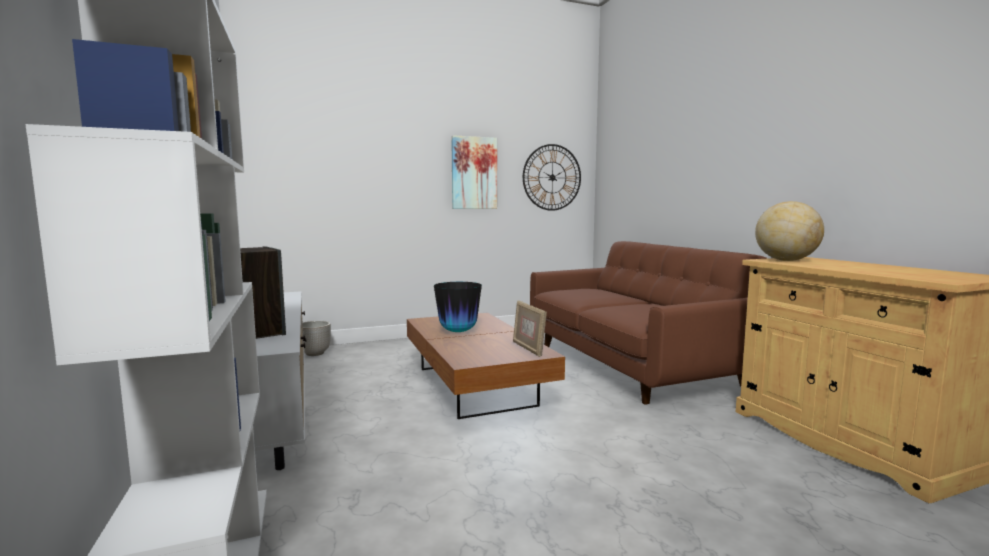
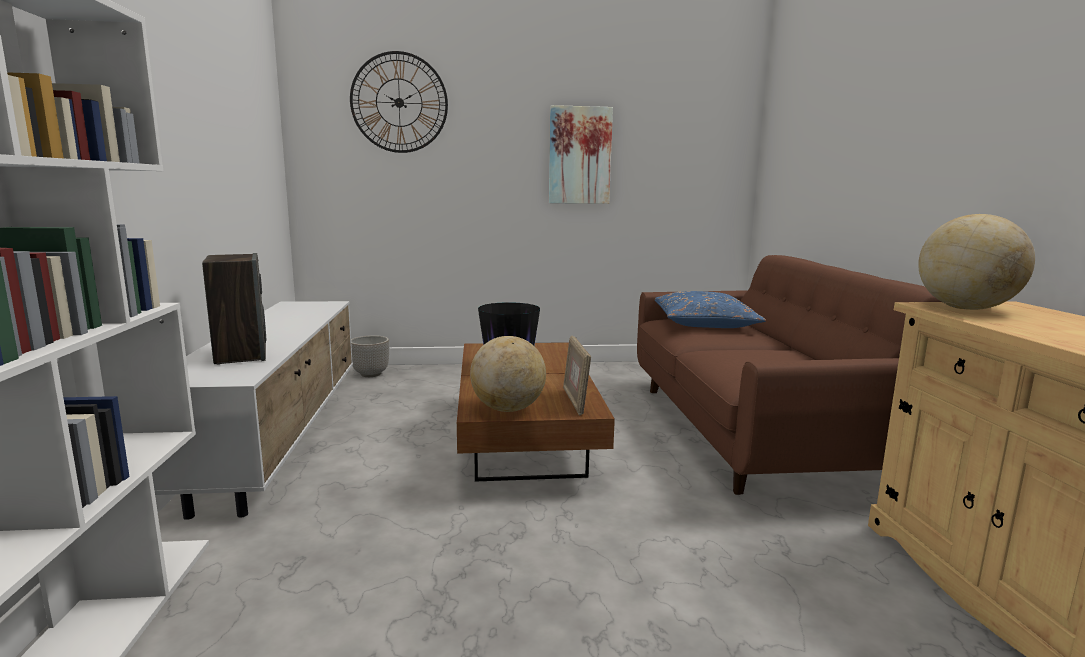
camera: 15 degrees right, 5 degrees up
(485, 358) = (508, 409): none -> globe
(552, 177) = (692, 161): wall clock -> wall clock (399, 102)
(583, 291) = (704, 323): none -> blue pillow

